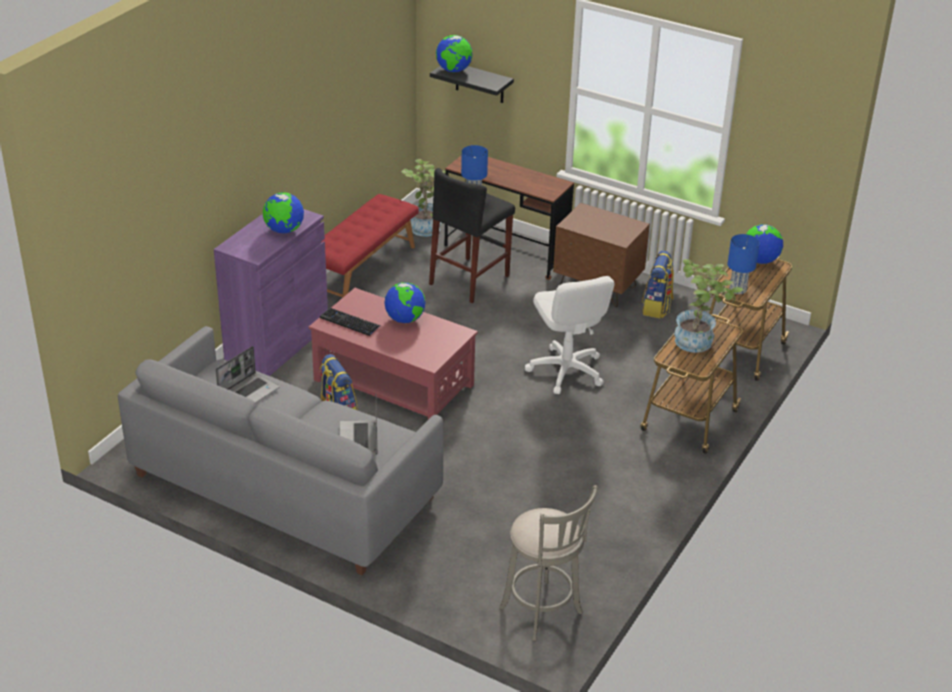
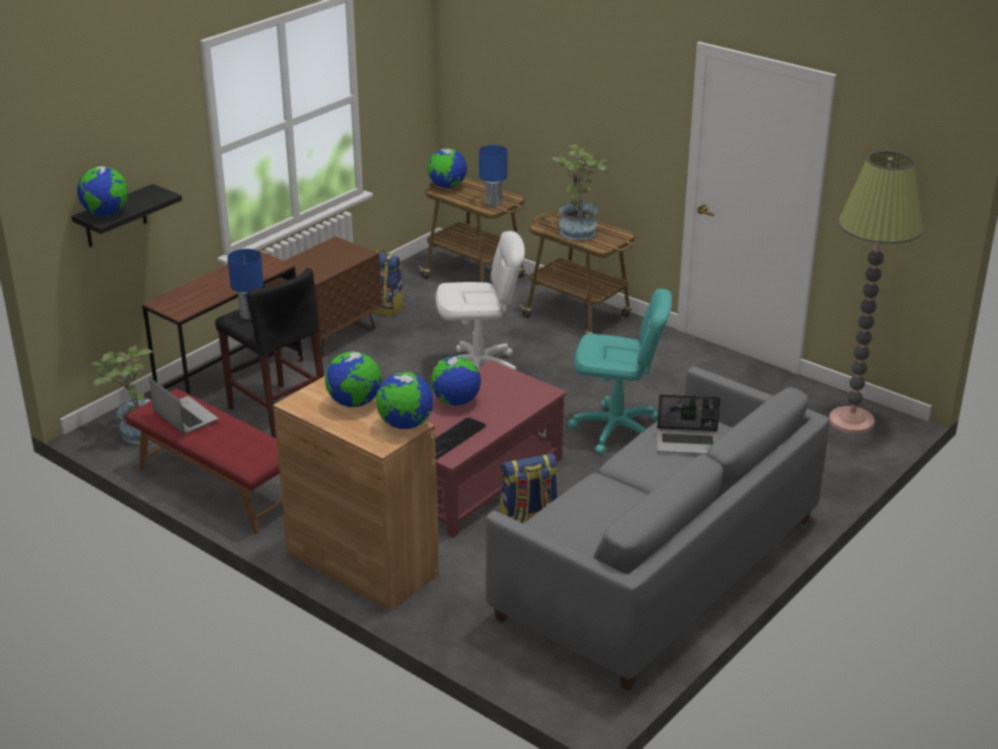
camera: 80 degrees left, 5 degrees down
(249, 392) = (590, 514): laptop -> laptop (184, 417)
(256, 253) = (405, 425): none -> globe
(277, 343) = (362, 564): purple cabinet -> brown cabinet
(486, 455) = (616, 430): none -> turquoise office chair
(543, 613) = (851, 421): grey stool -> floor lamp

